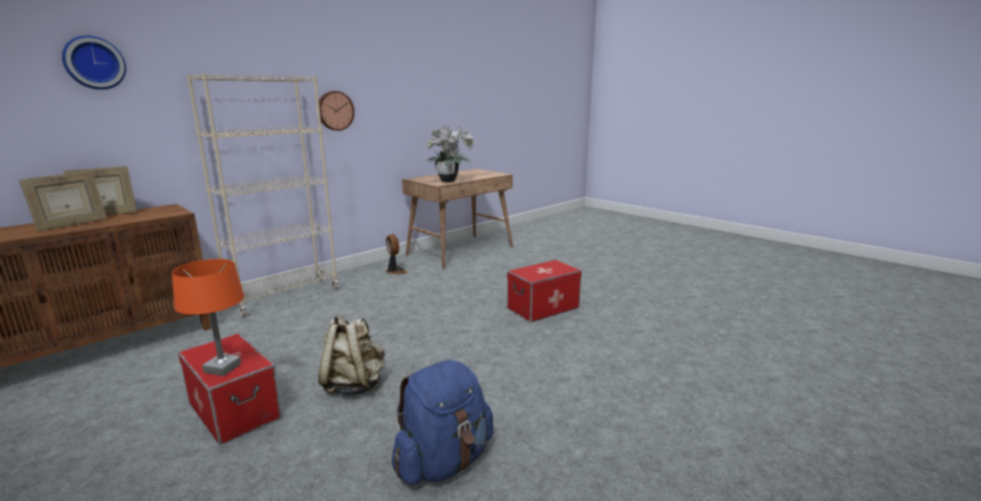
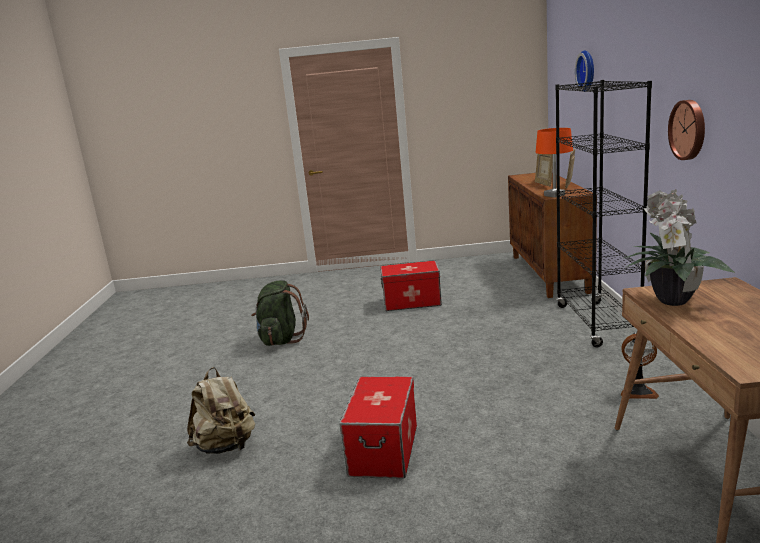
camera: 135 degrees right, 0 degrees up
(223, 368) = (397, 267): orange table lamp -> orange table lamp (554, 195)
(284, 297) = (597, 324): beige bookcase -> black bookcase
(354, 385) = (387, 330): beige backpack -> beige backpack (226, 446)
(444, 462) = (281, 340): blue backpack -> green backpack

